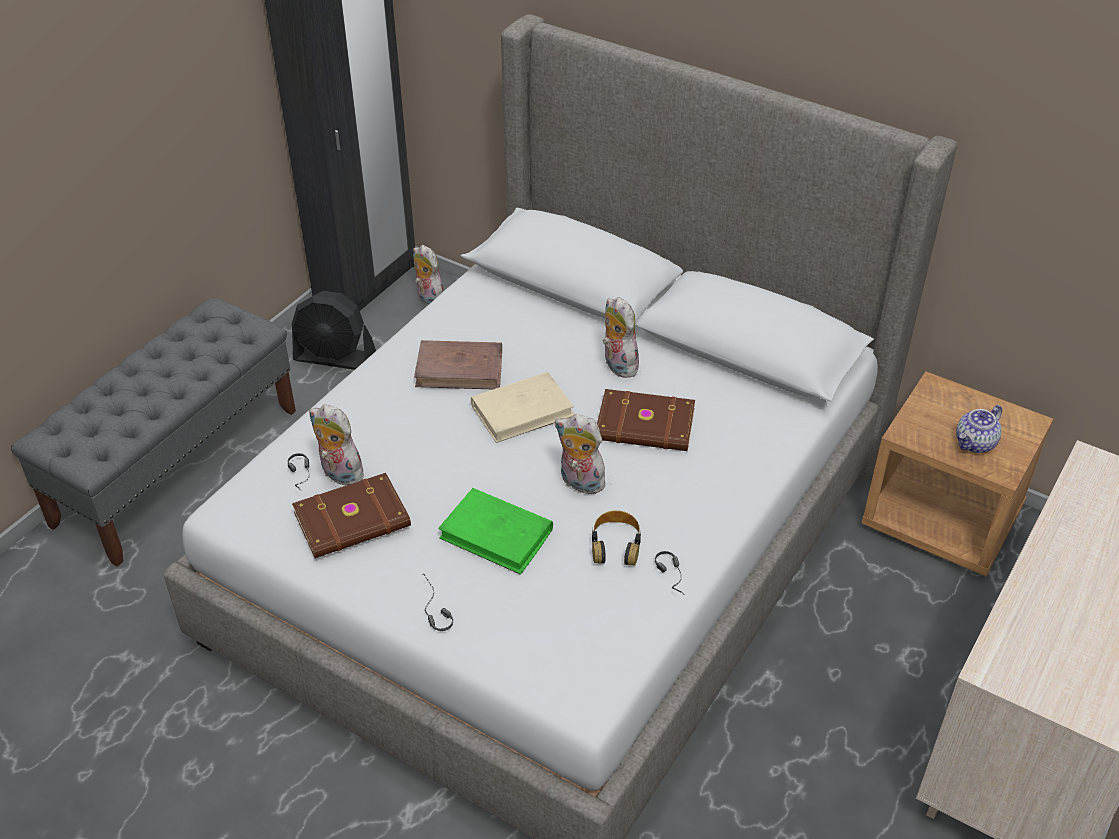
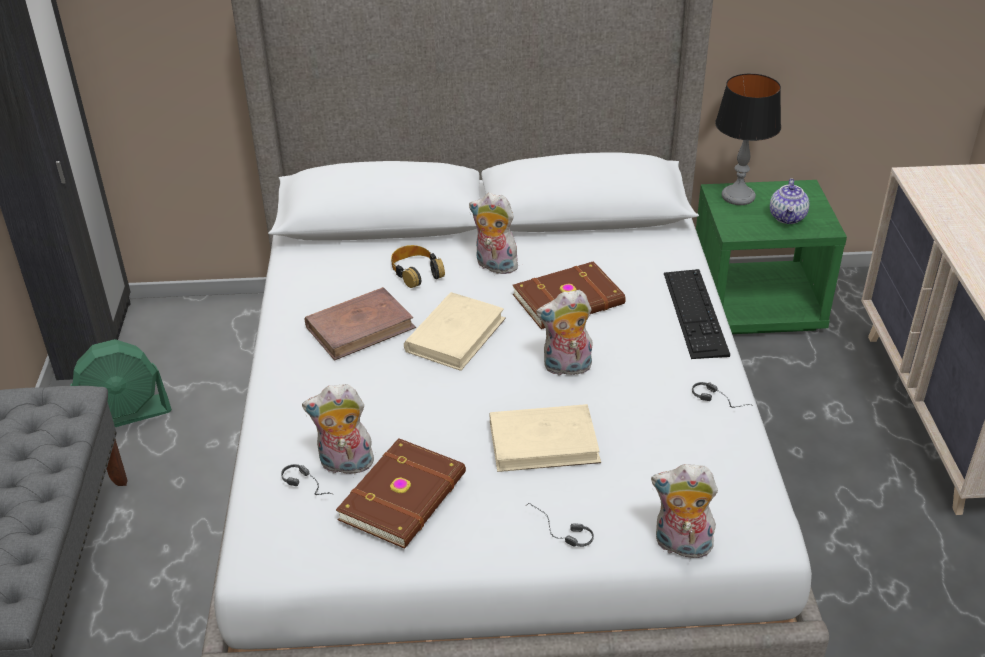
camera: 35 degrees left, 5 degrees down
(335, 358) = (124, 415): black fan -> green fan
(428, 299) = (172, 325): plush toy -> plush toy (681, 546)
(497, 534) = (544, 442): green book -> beige book
(615, 544) = (649, 400): headphones -> headphones (416, 272)
(740, 490) = (695, 313): none -> keyboard
(942, 519) = (756, 305): brown nightstand -> green nightstand
(948, 399) = (738, 196): none -> table lamp

